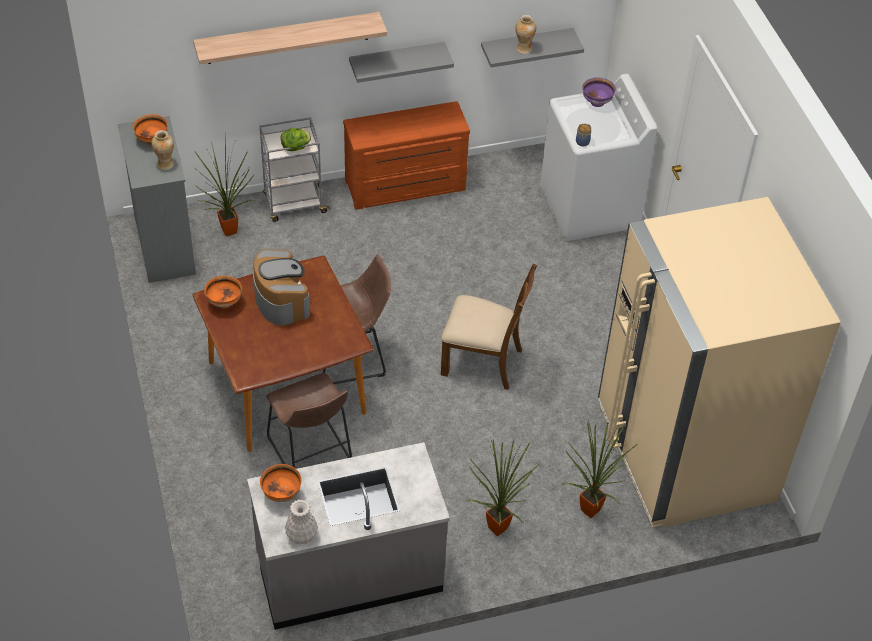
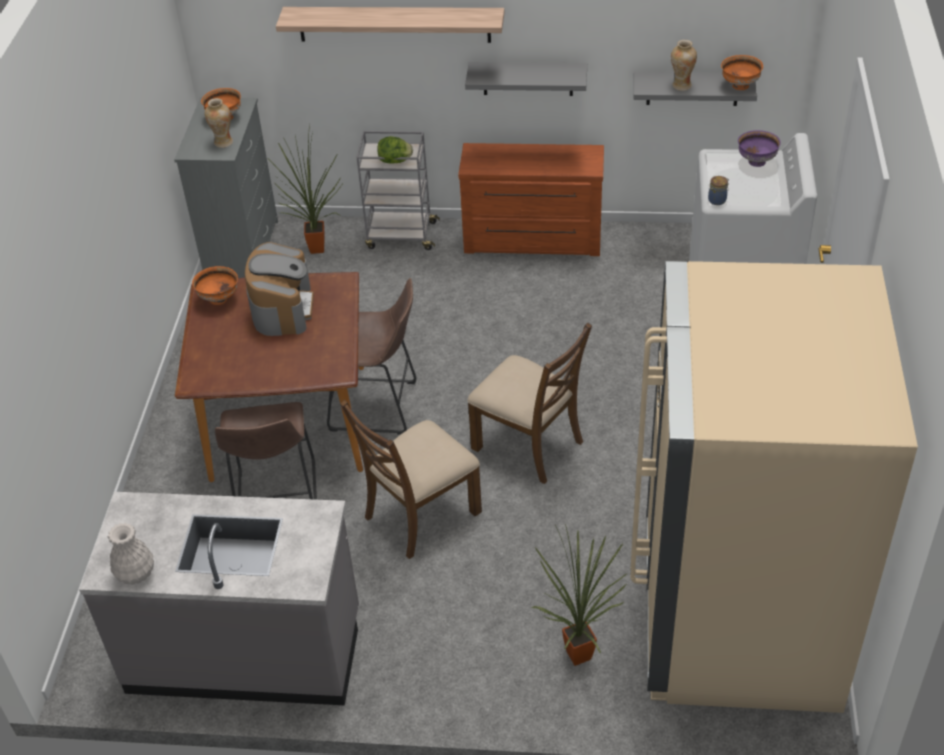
camera: 25 degrees right, 5 degrees down
(281, 494) = (141, 519): orange bowl -> orange bowl (739, 86)
(427, 436) = (420, 514): none -> brown chair
(495, 526) = (449, 642): potted plant -> none

